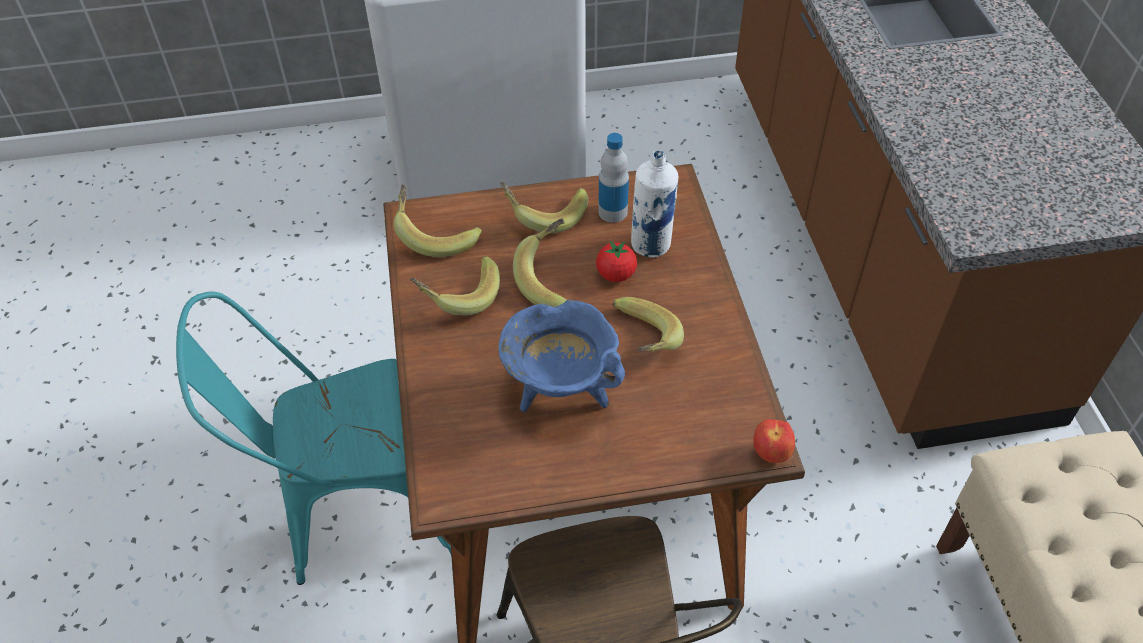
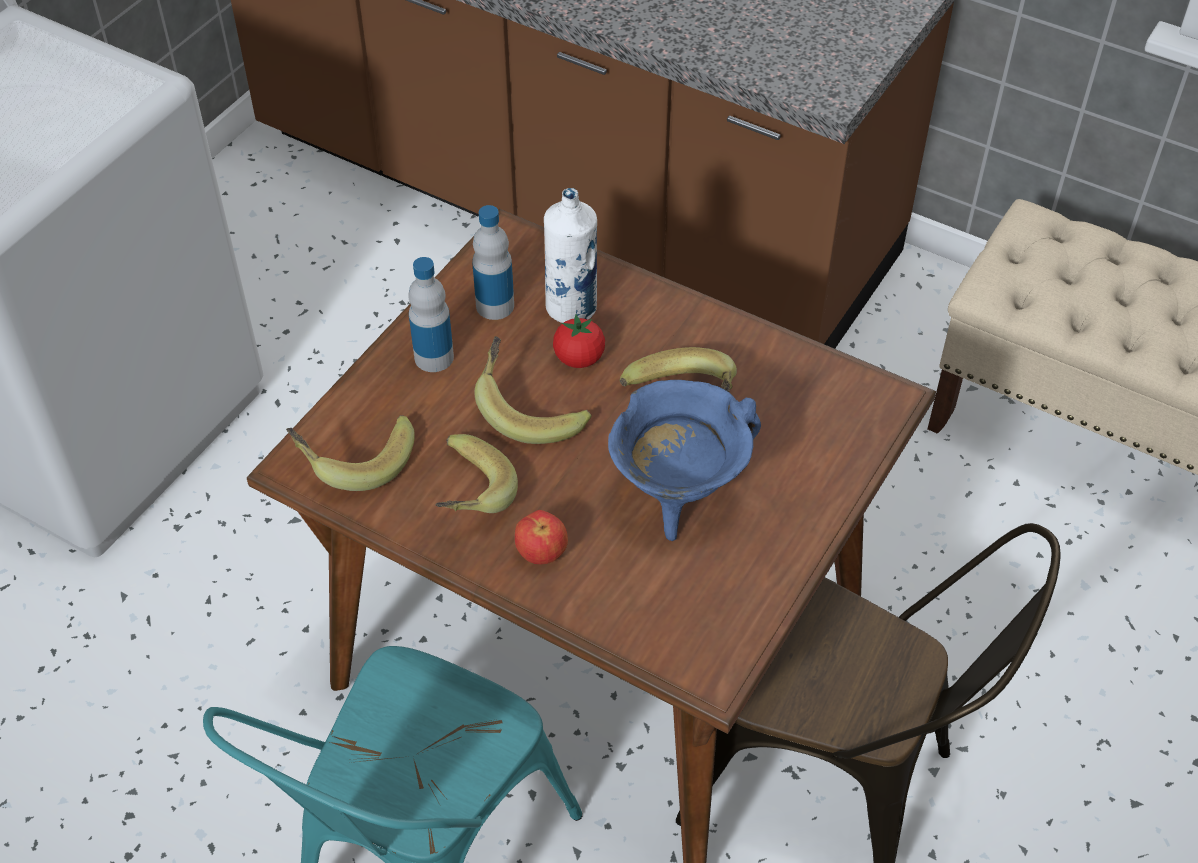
camera: 50 degrees left, 0 degrees up
(544, 214) = (434, 357): banana -> bottle
(771, 454) = (899, 398): apple -> apple (542, 554)

